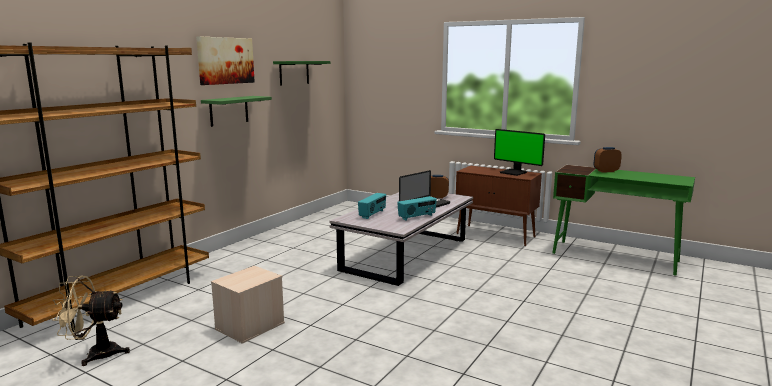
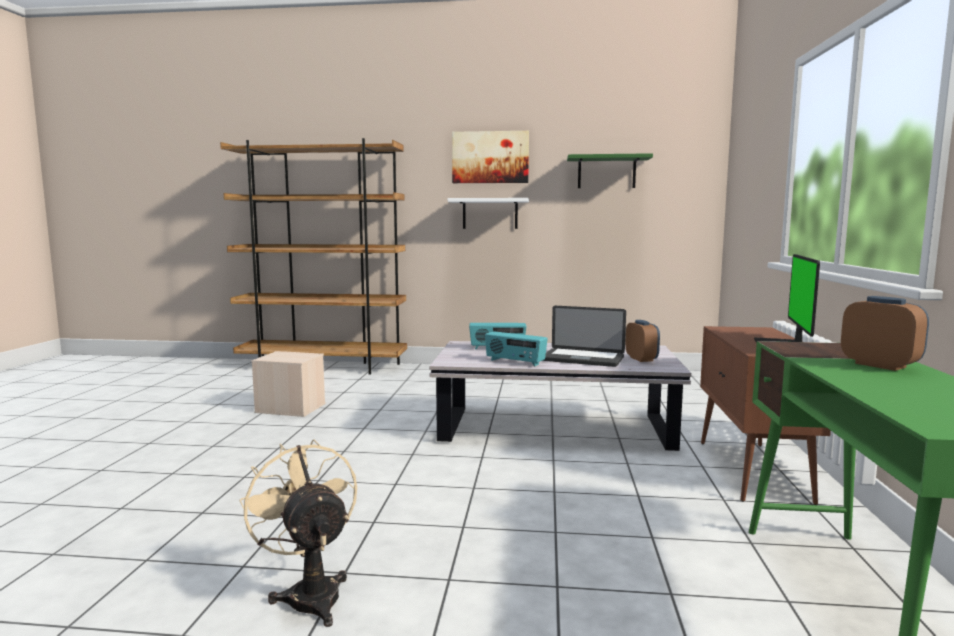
camera: 65 degrees right, 5 degrees down
(95, 354) = (225, 383): beige fan -> beige fan (310, 593)
(229, 110) = (490, 213): green shelf -> white shelf

